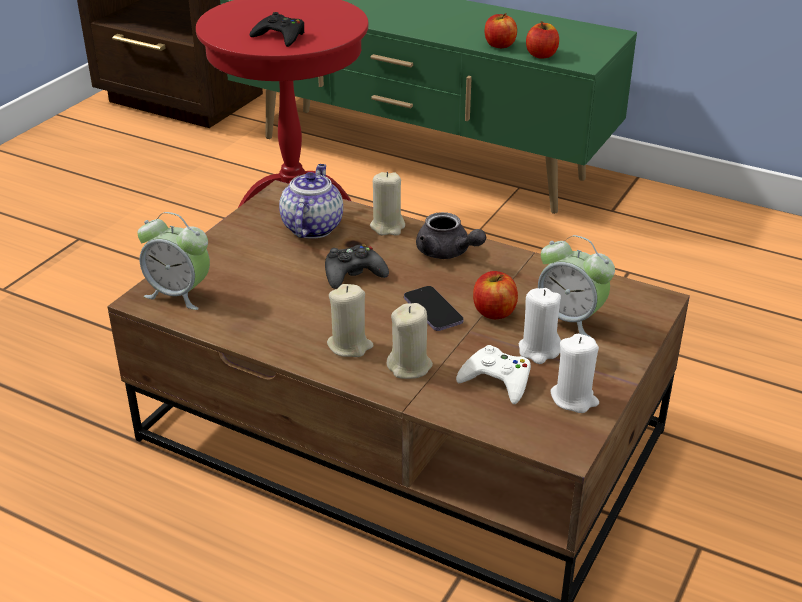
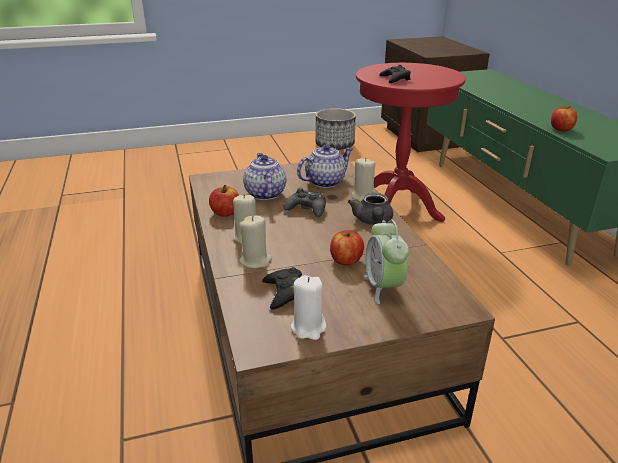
camera: 45 degrees right, 5 degrees down
(69, 164) = (335, 145): none -> planter
(179, 294) = (221, 182): alarm clock -> none
(267, 280) = (264, 193): none -> teapot
(433, 310) = (315, 243): phone -> none
(497, 380) = (285, 292): white game controller -> black game controller
(539, 350) = (336, 292): white candle -> none
(541, 55) = (583, 141): apple -> apple (225, 213)

